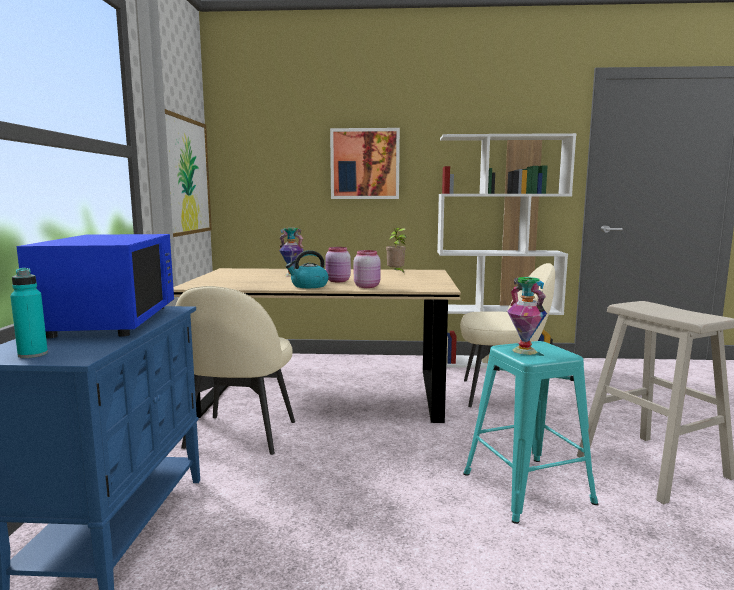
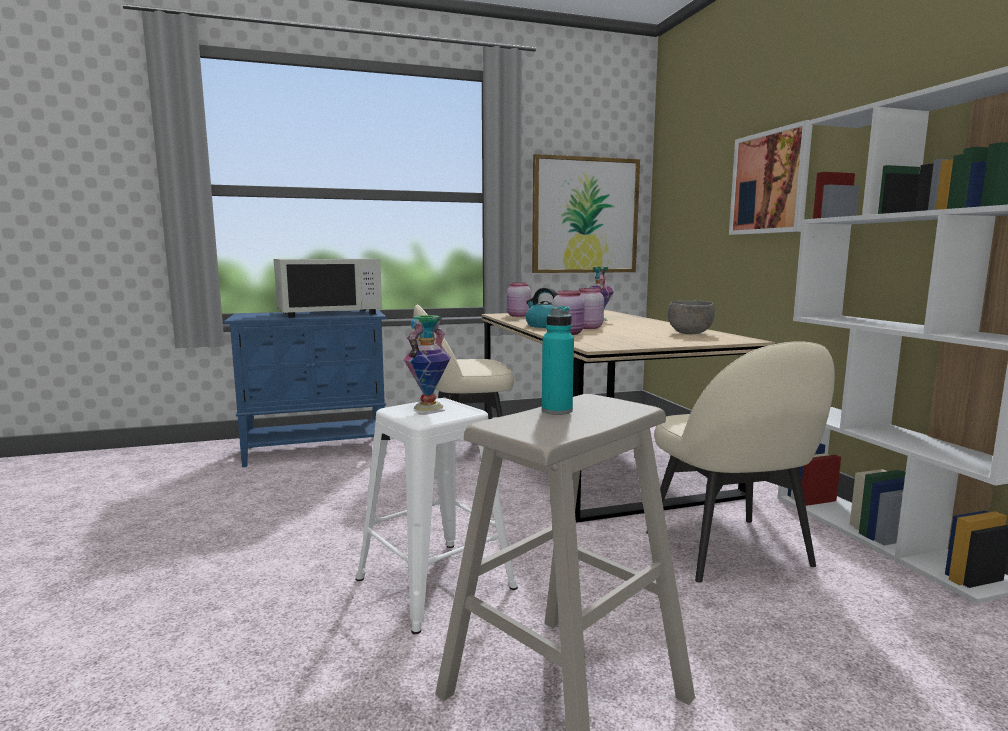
camera: 70 degrees right, 0 degrees up
(33, 354) = (247, 315): turquoise bottle -> turquoise bottle (557, 411)
(110, 321) = (329, 313): blue microwave -> white microwave
(216, 284) = (518, 316): none -> pink jar
(396, 273) = (689, 333): potted plant -> grey bowl
(529, 488) = (435, 584): turquoise stool -> white stool

